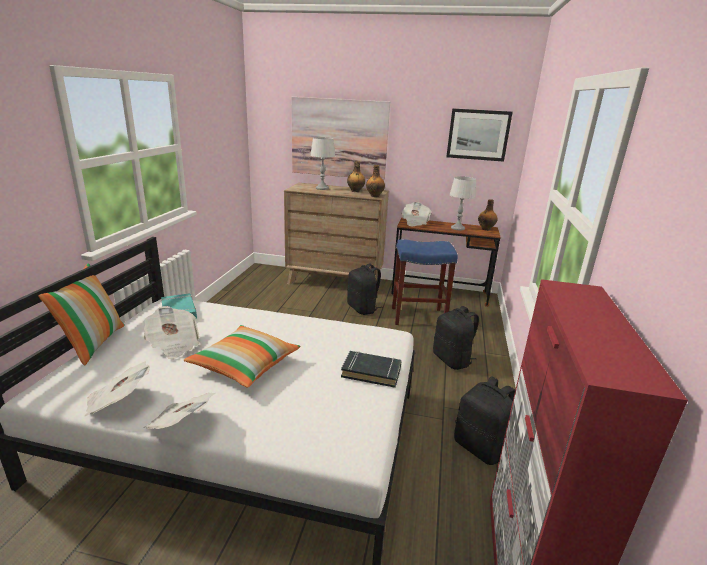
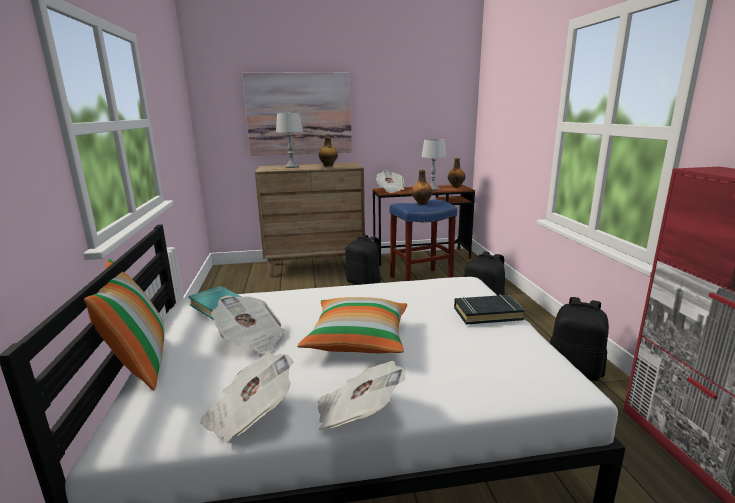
camera: 20 degrees left, 5 degrees down
(375, 196) = (353, 166): bottle -> bottle (421, 203)
(478, 135) = (435, 99): picture -> none

